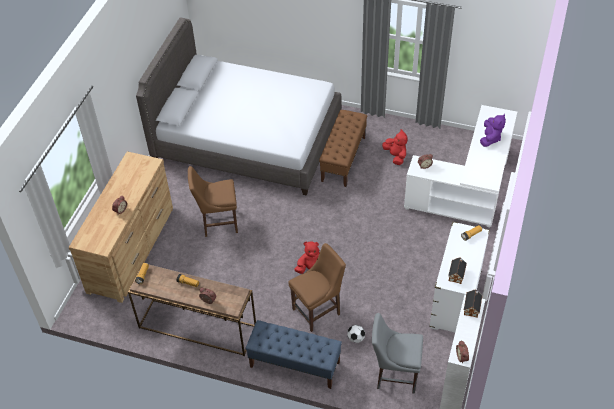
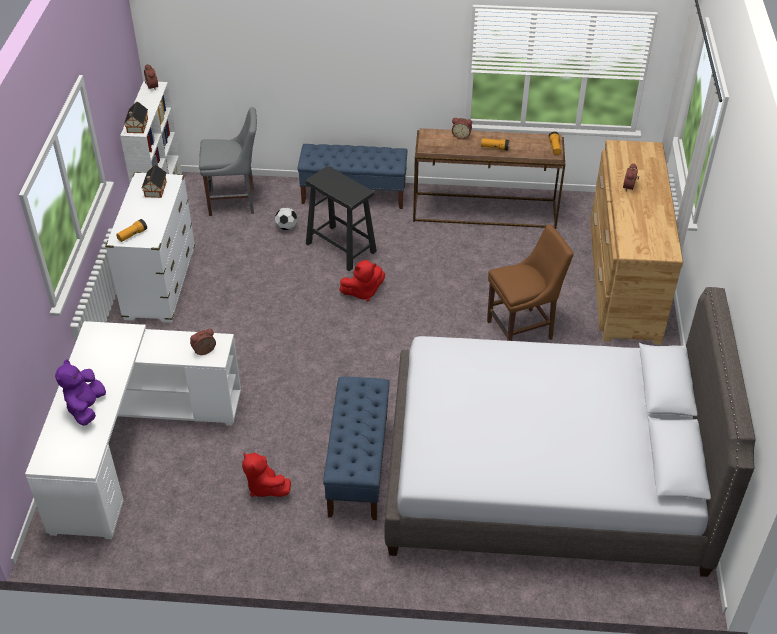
camera: 165 degrees right, 5 degrees down
(318, 311) = (340, 247): brown chair -> black stool
(343, 159) = (358, 466): brown bench -> blue bench

